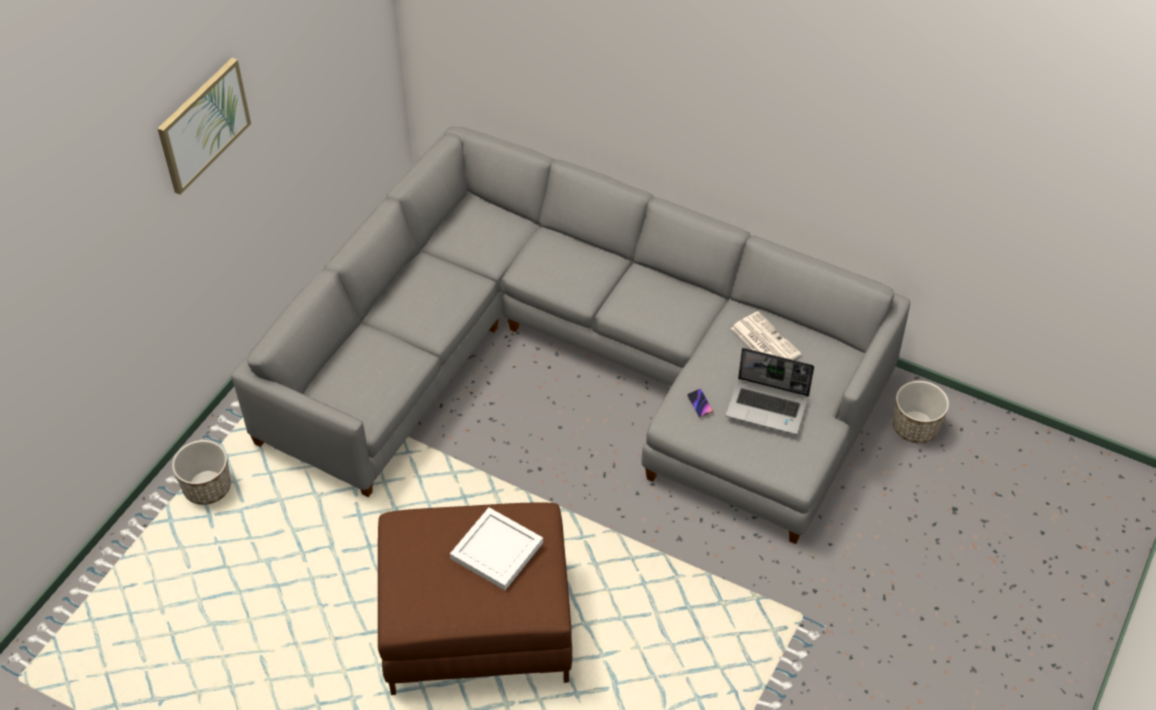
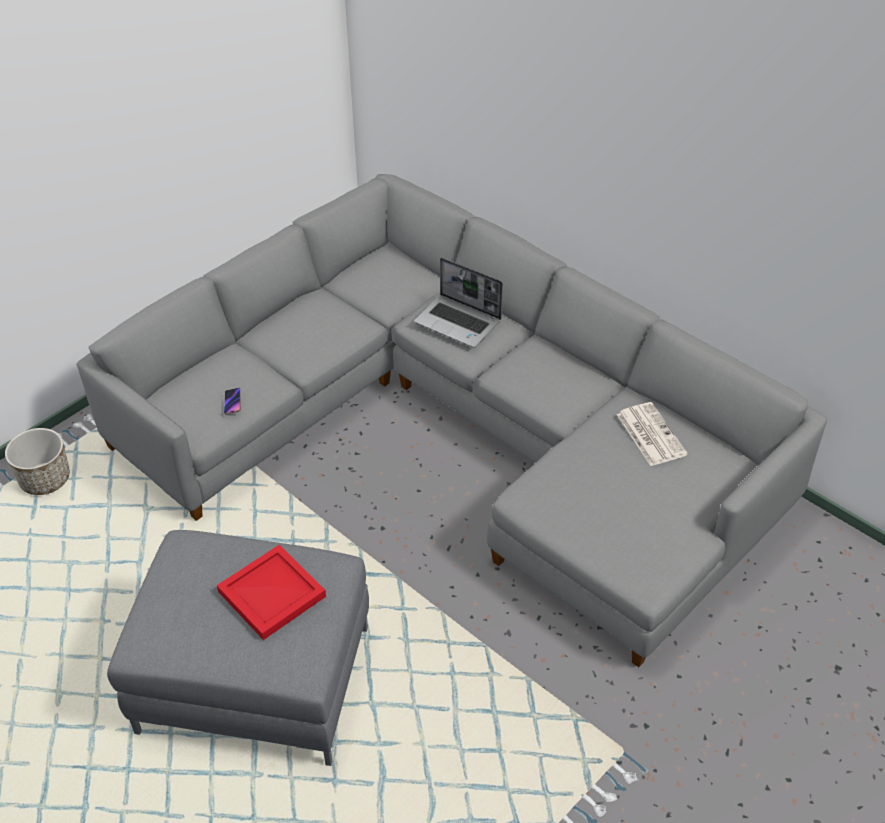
camera: 15 degrees right, 5 degrees down
(203, 124) = (78, 87): picture -> none
(478, 625) = (256, 679): brown ottoman -> grey ottoman
(495, 551) = (270, 594): white tray -> red tray
(699, 404) = (558, 486): phone -> phone (232, 402)
(768, 407) = (634, 503): laptop -> laptop (459, 322)
(915, 427) = (811, 568): planter -> none

